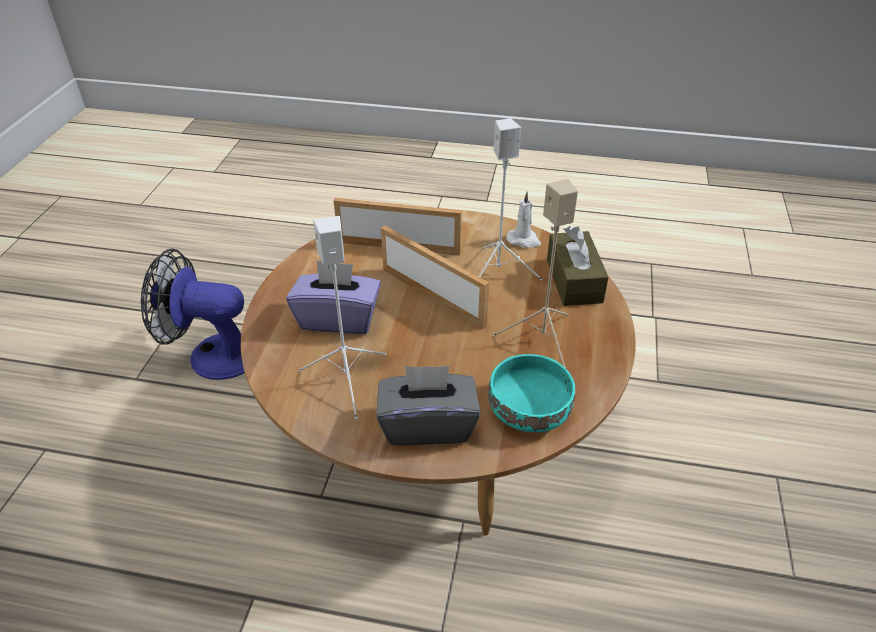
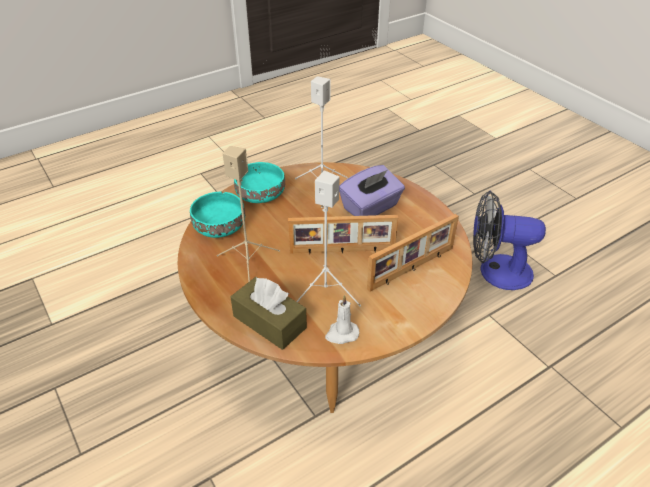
camera: 135 degrees right, 0 degrees up
(212, 355) = (496, 271): fan -> fan turned 135 degrees counterclockwise
(428, 425) = (260, 194): grey tissue box -> turquoise bowl

